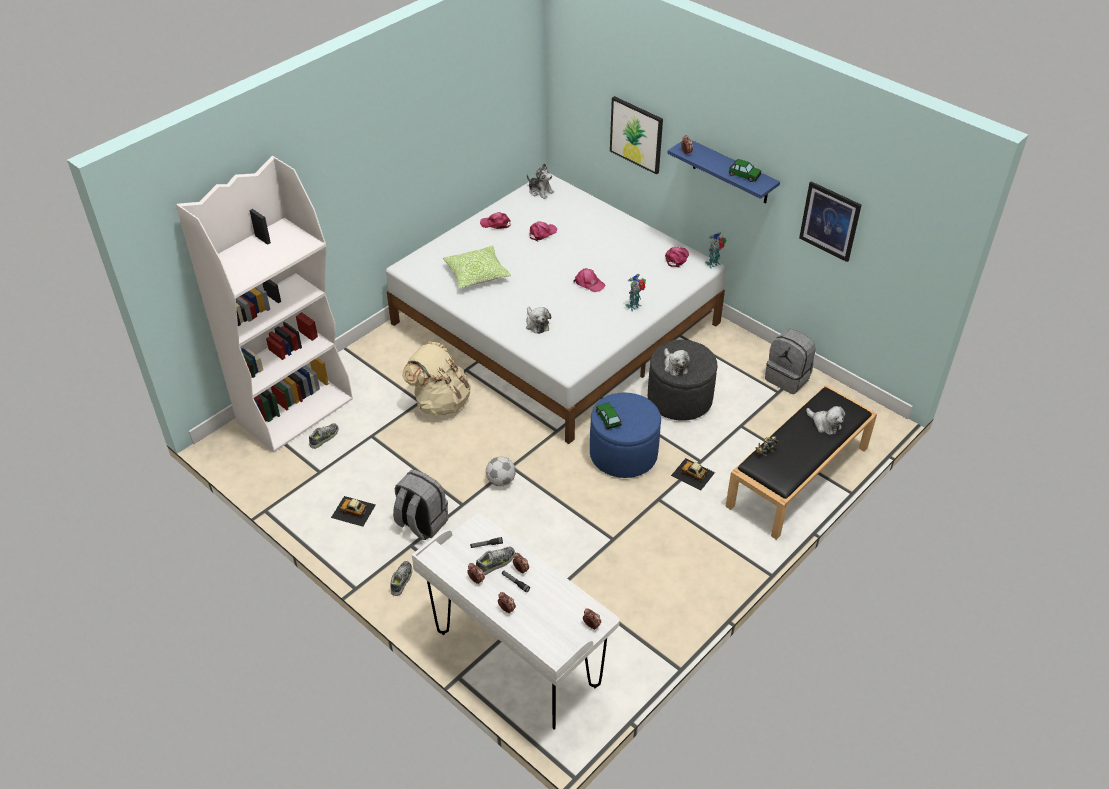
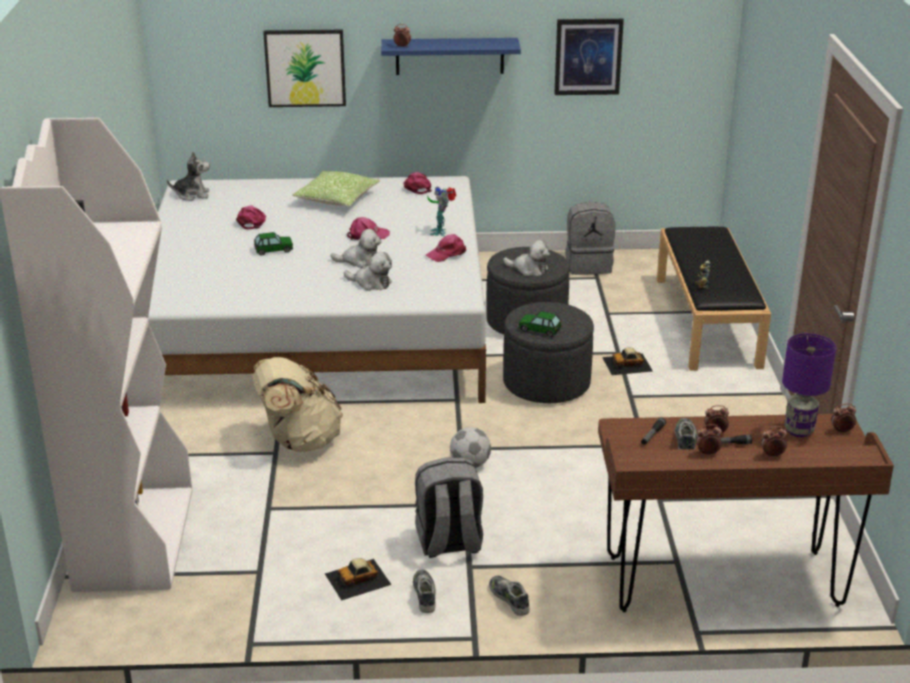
camera: 45 degrees left, 15 degrees down
(324, 438) = (213, 541): shoe -> shoe (425, 594)
(477, 274) = (238, 276): pillow -> pillow (336, 199)
(496, 224) = (188, 234): pink cap -> pink cap (447, 253)
(516, 660) = (722, 582): white desk -> brown desk
(568, 605) = (799, 430): none -> purple table lamp
(623, 454) = (546, 383): blue ottoman -> grey ottoman
(714, 264) = (456, 178): toy robot -> none
(744, 175) = (481, 43): toy car -> toy car (273, 249)
(825, 424) = (711, 247): plush toy -> plush toy (360, 261)

